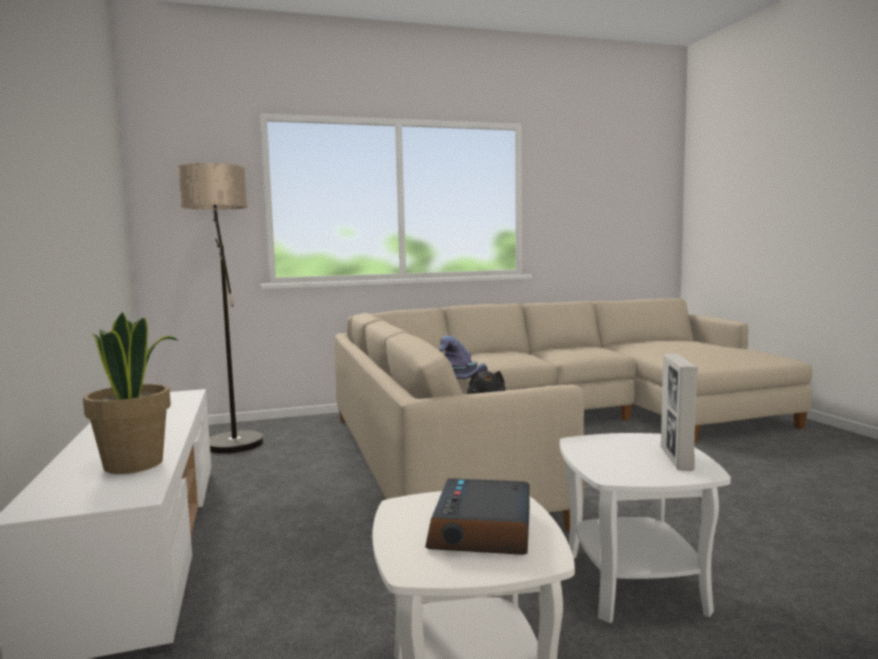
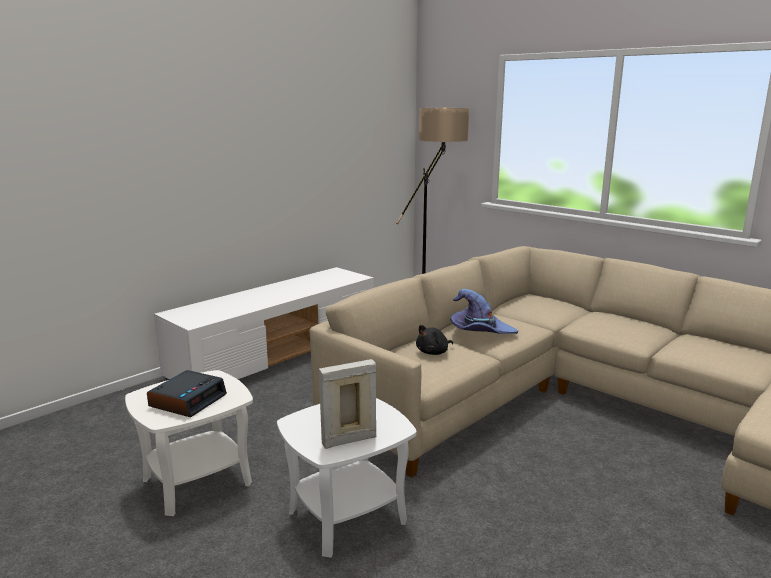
camera: 60 degrees right, 10 degrees up
(135, 464) = (231, 309): potted plant -> none
(482, 530) = (188, 400): alarm clock -> alarm clock turned 135 degrees clockwise

